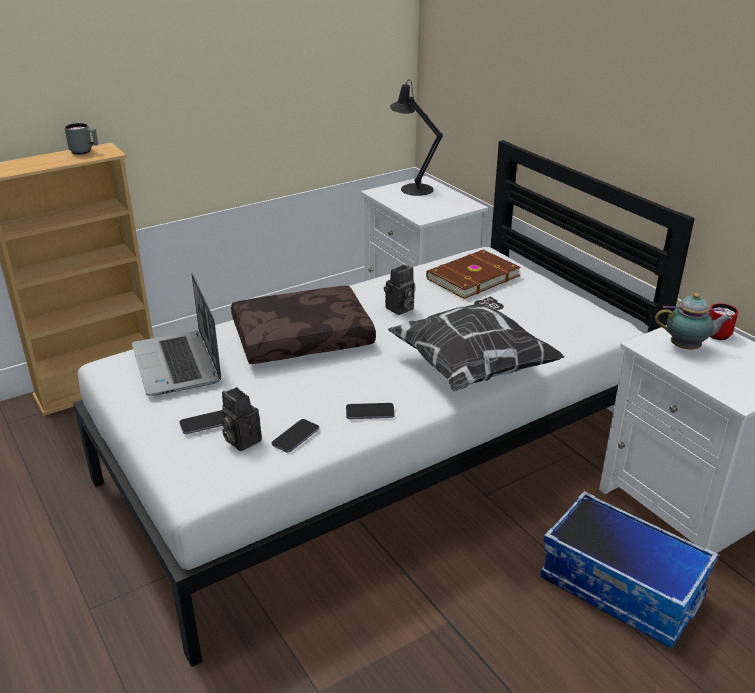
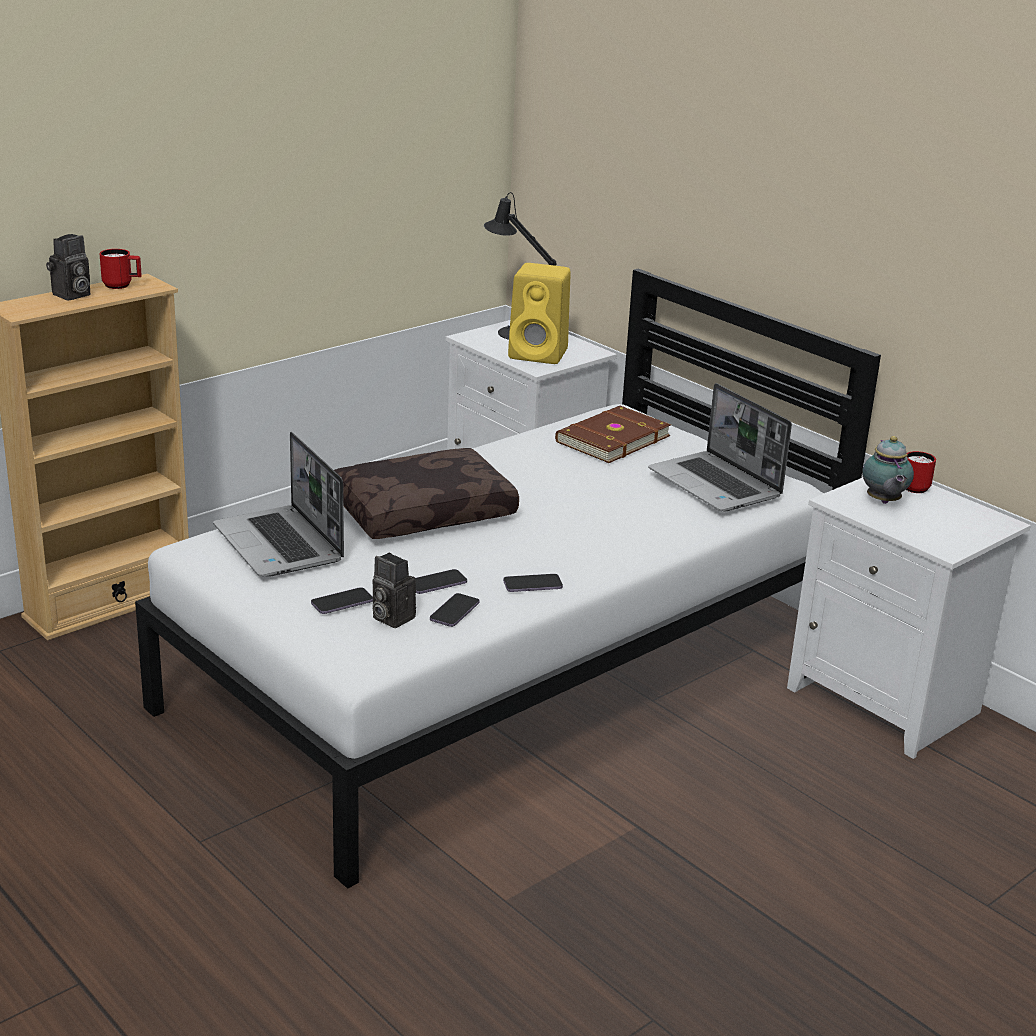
camera: 10 degrees left, 5 degrees down
(85, 152) = (122, 285): grey mug -> red mug
(290, 407) = (437, 583): none -> phone
(399, 309) = (532, 477): camera -> camera (71, 295)
(428, 206) = (540, 354): none -> yellow speaker
(472, 366) = (638, 535): pillow -> none
(548, 322) = (716, 485): none -> laptop
(622, 588) = (828, 783): storage box -> none
(687, 348) = (883, 502): teapot -> teapot turned 90 degrees clockwise

